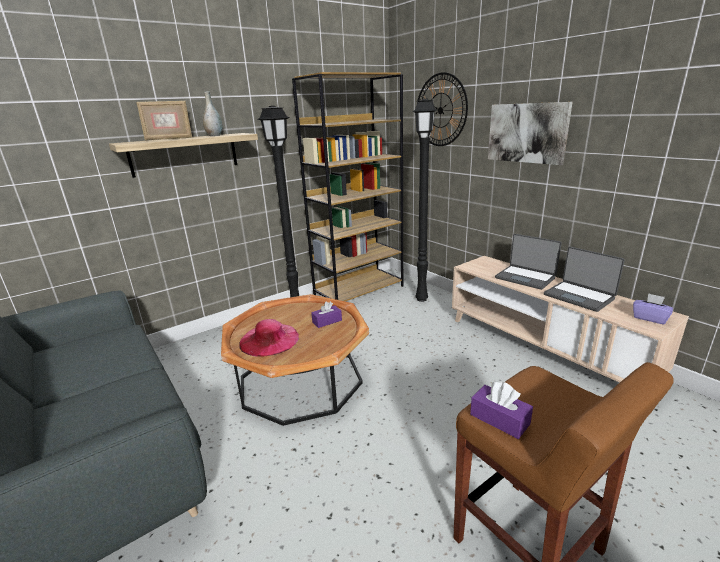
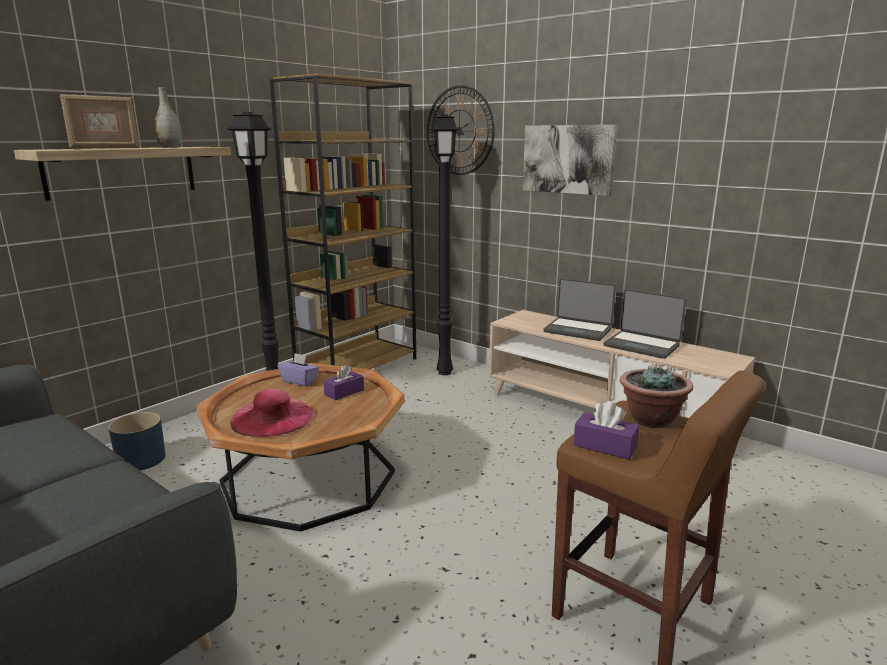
camera: 15 degrees left, 5 degrees down
(199, 353) = (141, 459): none -> blue planter
(554, 392) = (651, 419): none -> potted plant
(649, 318) = (718, 361): purple tissue box -> purple tissue box (299, 381)

